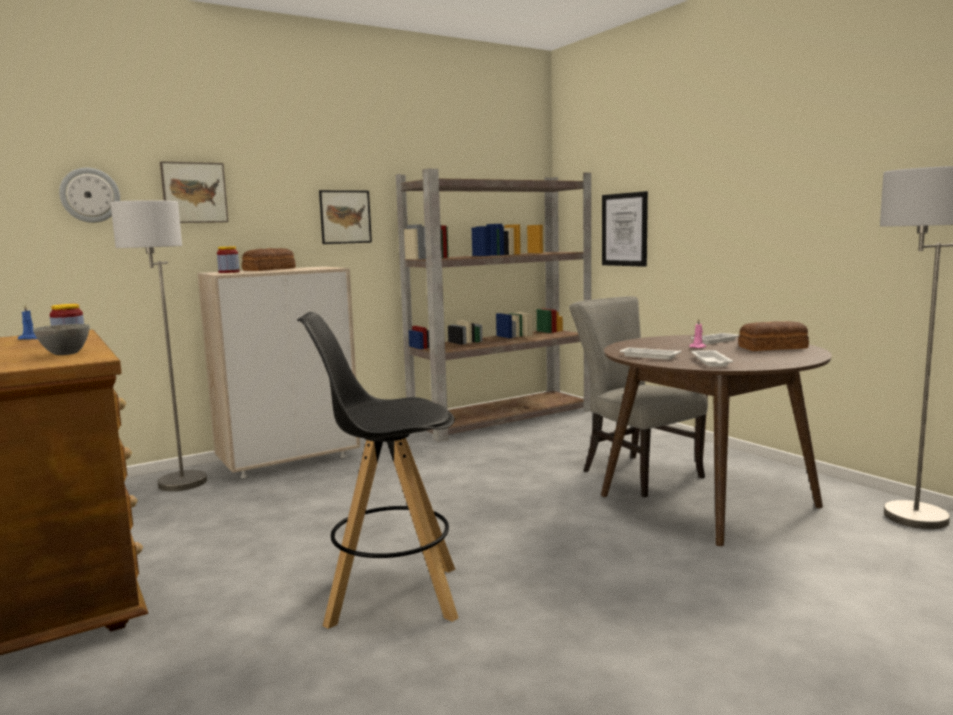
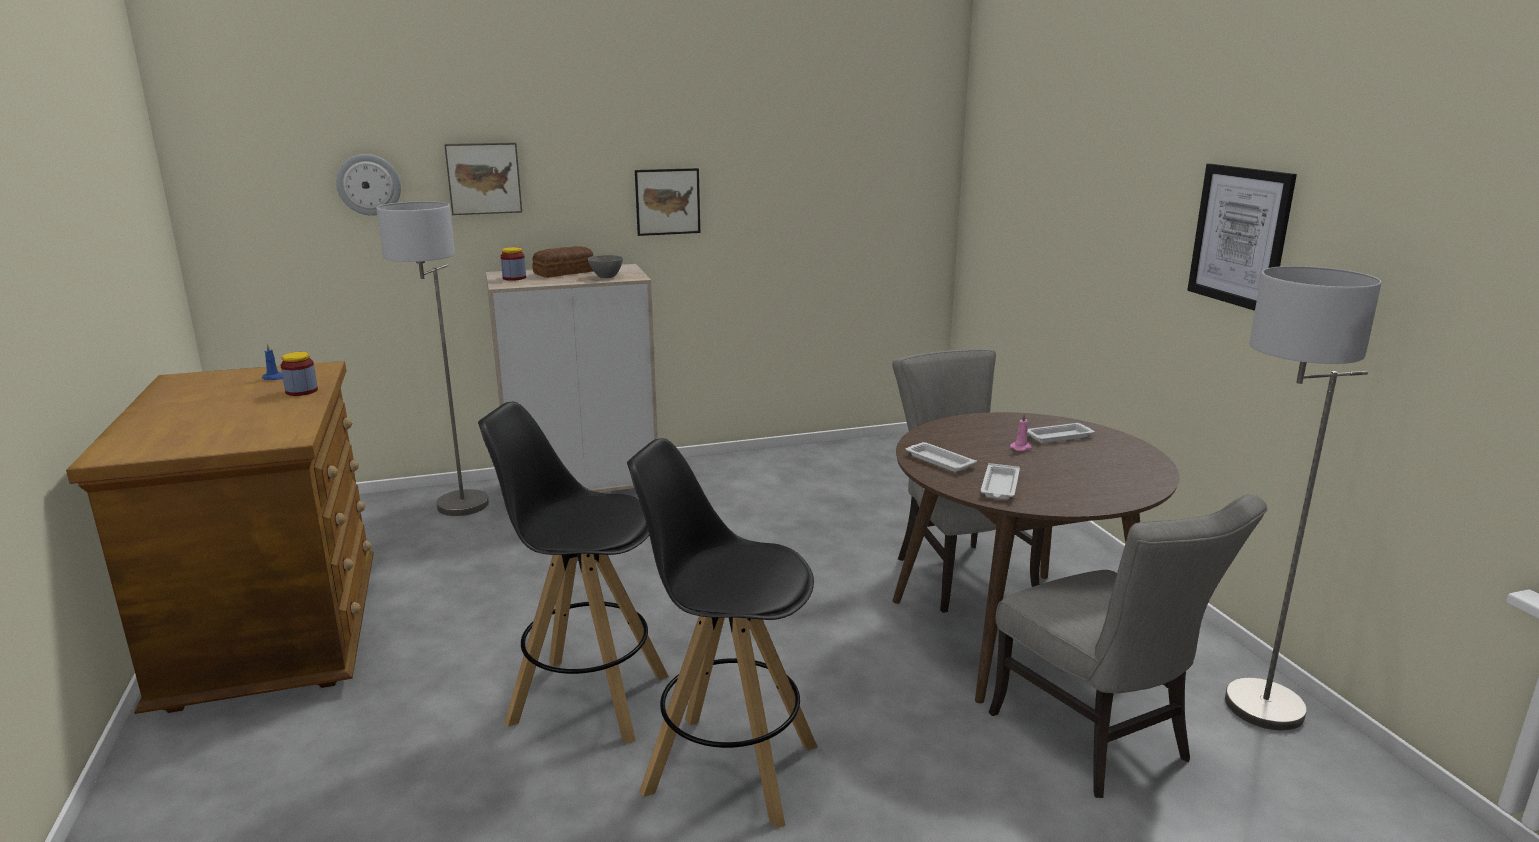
camera: 15 degrees right, 10 degrees up
(64, 354) = (276, 423): grey bowl -> grey bowl (606, 277)
(502, 418) = (856, 456): brown bookcase -> none
(556, 622) = (728, 768): none -> black stool
(624, 229) = (1031, 235): picture -> picture (1240, 236)
(774, 348) = (1115, 464): bread -> none
(827, 555) = (1099, 741): none -> grey chair

